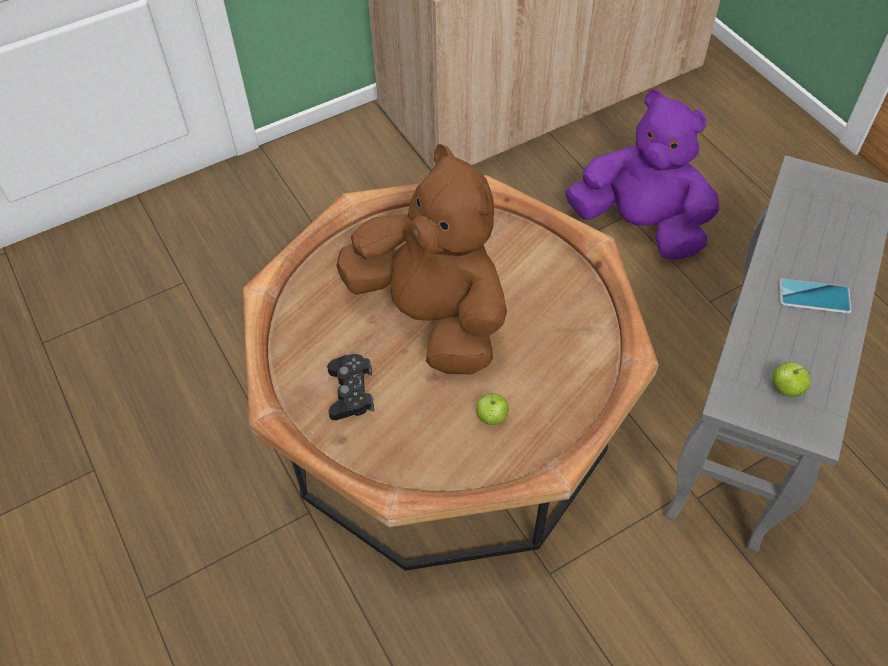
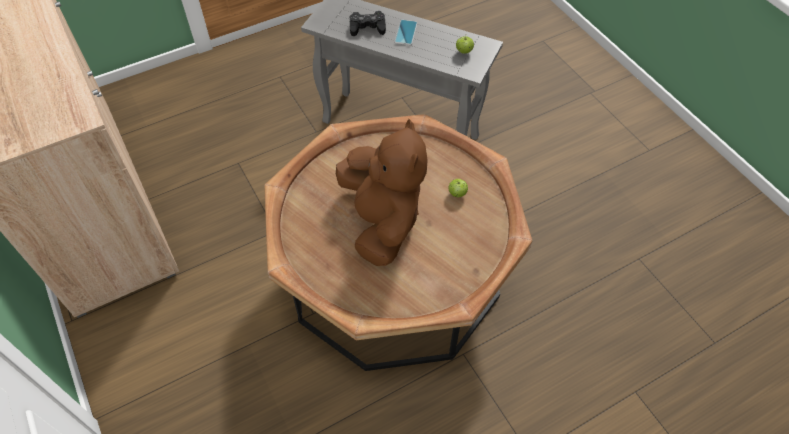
camera: 90 degrees left, 0 degrees up
(351, 392) = (440, 266): black game controller -> black game controller (367, 27)
(432, 317) = (382, 222): brown plush toy -> brown plush toy turned 120 degrees clockwise
(640, 226) = (249, 158): purple plush toy -> none

